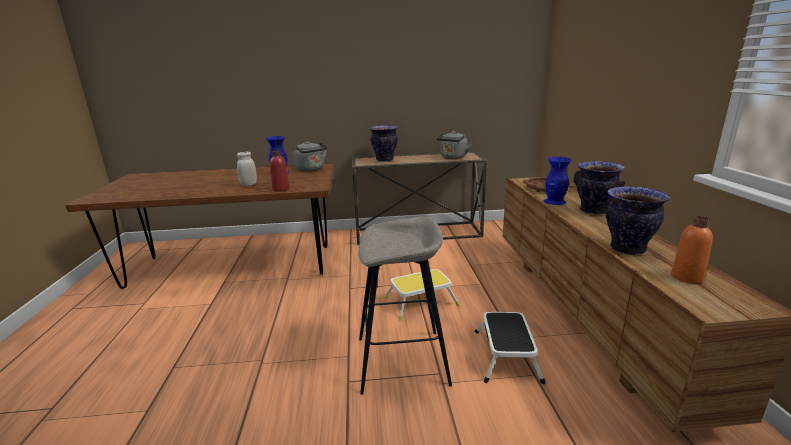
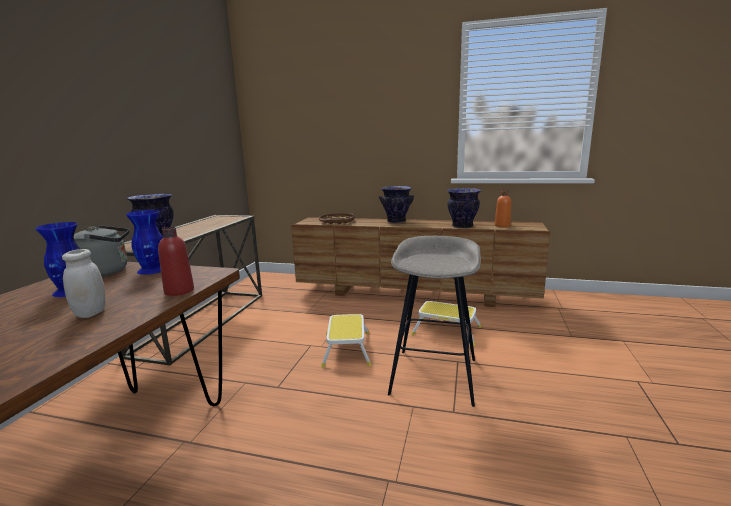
camera: 70 degrees left, 5 degrees down
(453, 158) = (221, 221): grey kettle -> none
(506, 355) = (446, 331): black step ladder -> yellow step ladder
(554, 201) = (366, 224): blue vase -> blue vase (153, 270)

